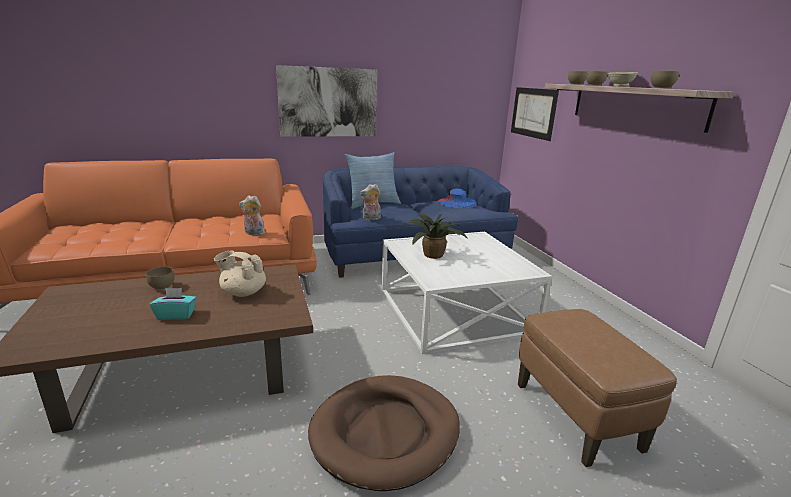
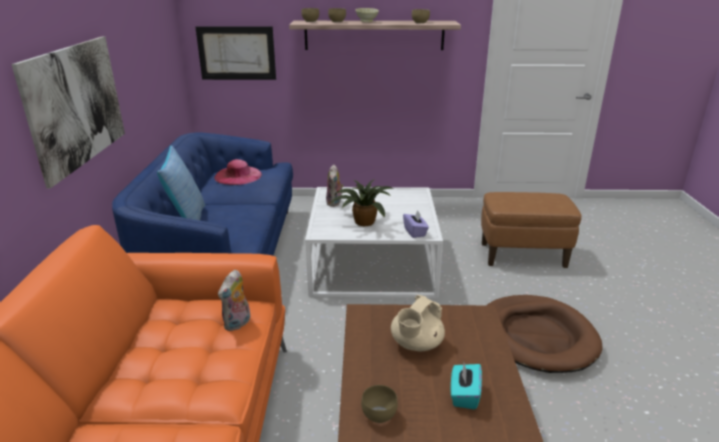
camera: 70 degrees left, 5 degrees up
(371, 218) = (251, 231): plush toy -> plush toy (335, 203)
(432, 276) = (415, 232): none -> purple tissue box
(457, 202) = (238, 176): blue hat -> pink hat

